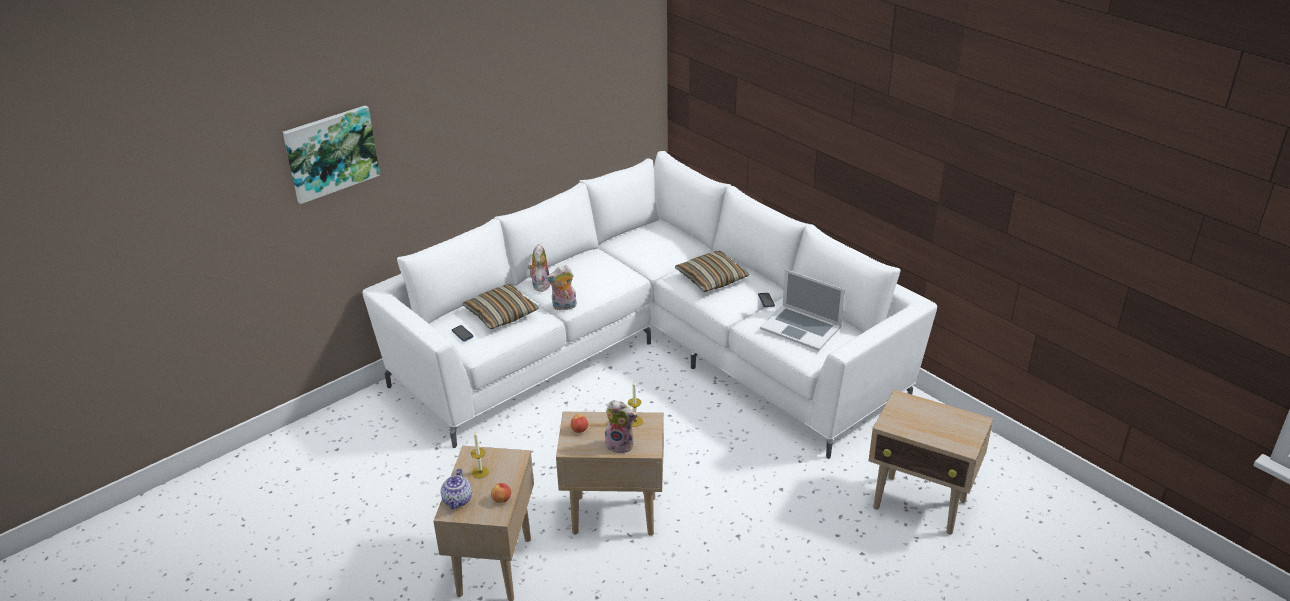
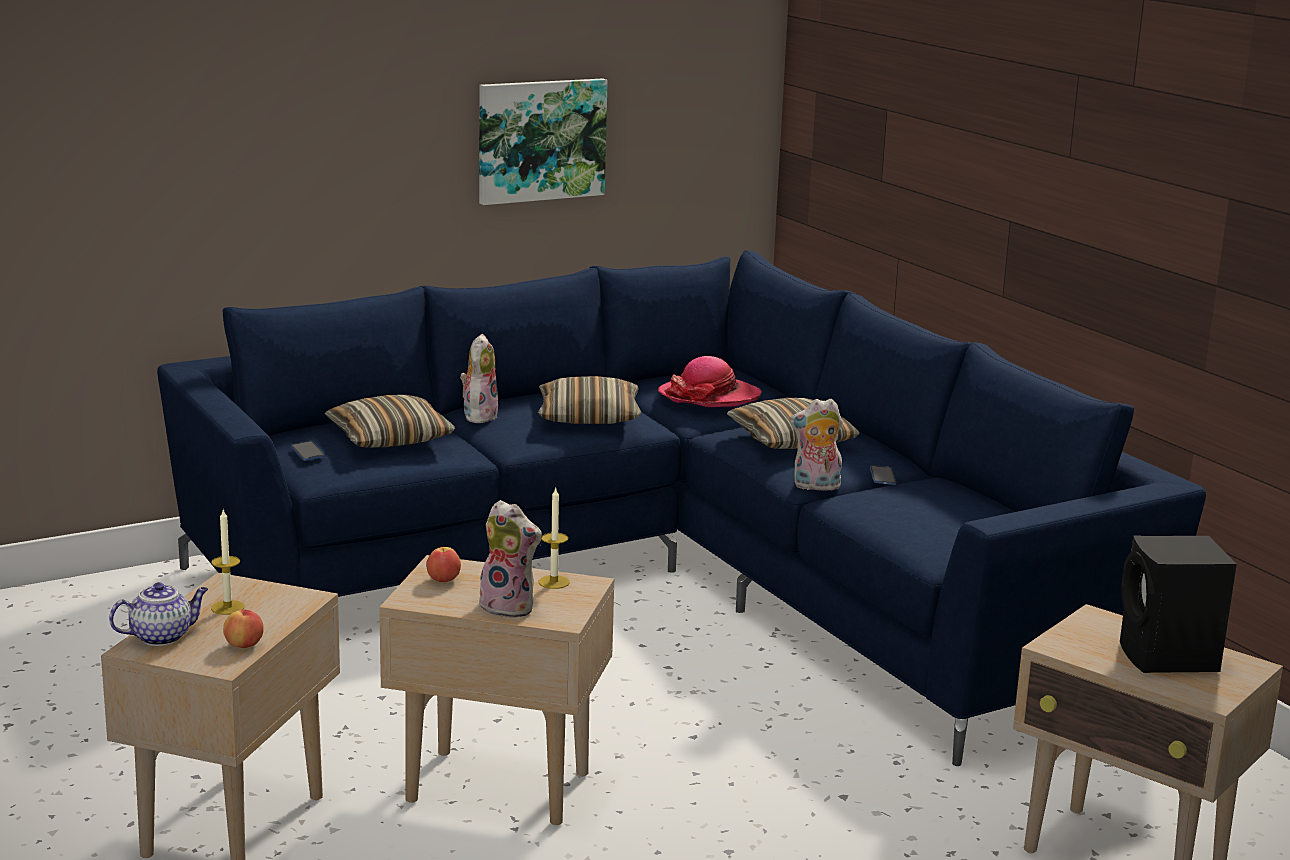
camera: 10 degrees right, 15 degrees down
(331, 153) = (135, 95): picture -> picture (541, 140)
(457, 501) = (162, 636): teapot -> teapot turned 135 degrees counterclockwise
(564, 307) = (506, 445): plush toy -> plush toy (815, 487)
(599, 276) = (588, 417): none -> pillow
(650, 351) = (670, 581): white sofa -> blue sofa
(657, 248) = (709, 396): none -> hat
(801, 327) = (933, 512): laptop -> none
(941, 423) = (1168, 659): none -> black speaker

